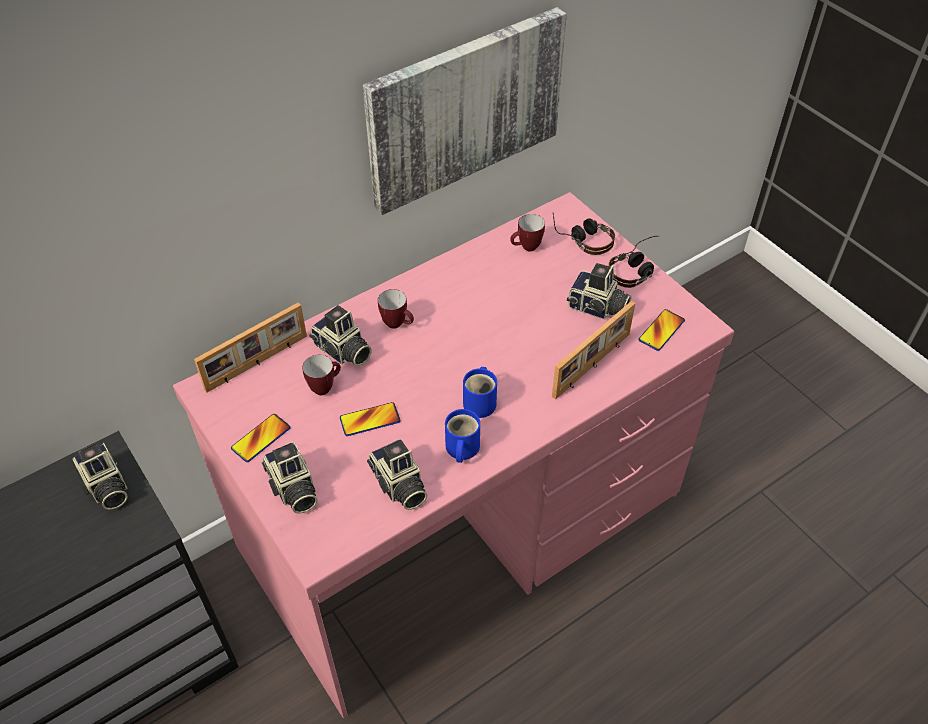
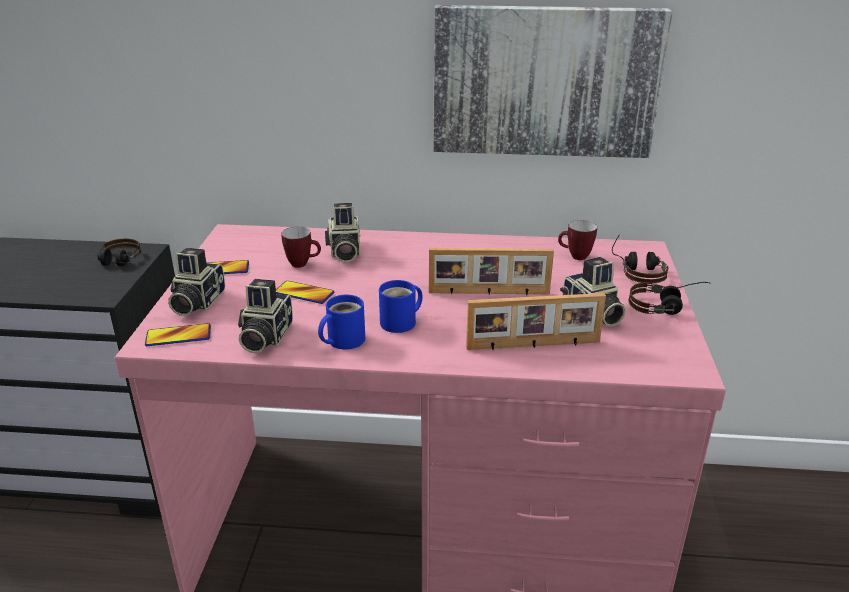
camera: 40 degrees right, 20 degrees down
(106, 487) = (118, 264): camera -> headphones
(257, 363) = (280, 235): picture frame -> picture frame (489, 293)
(398, 324) = (405, 255): mug -> none
(661, 330) = (638, 354): phone -> phone (178, 336)

